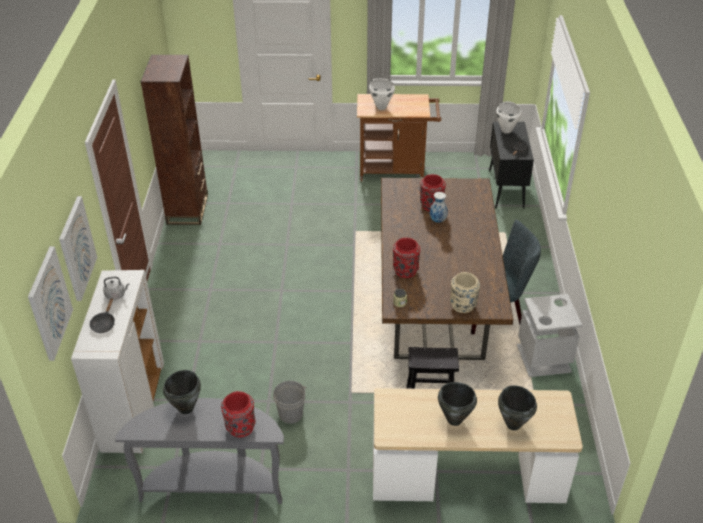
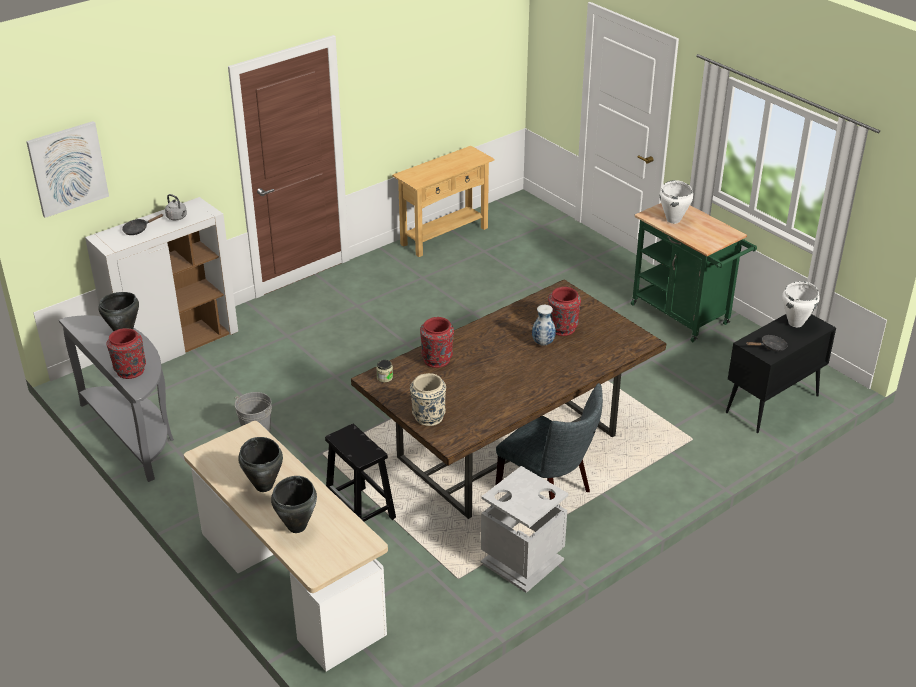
camera: 50 degrees right, 5 degrees down
(76, 248) = (154, 151): picture -> none
(187, 209) = (444, 236): brown bookcase -> beige console table
(396, 170) = (684, 317): brown cart -> green cart

